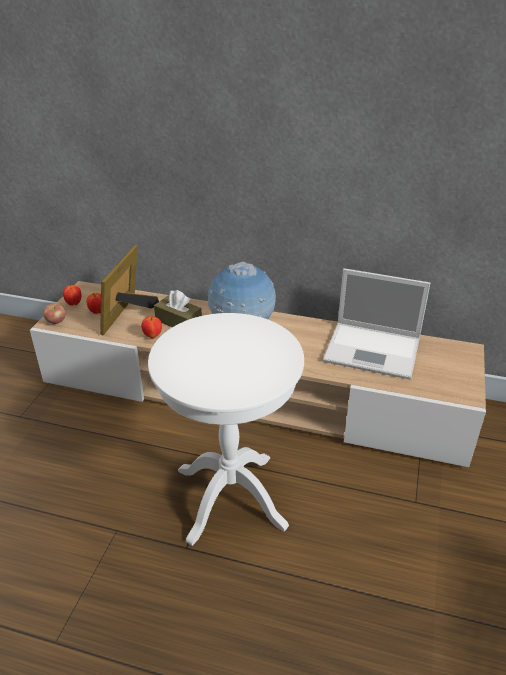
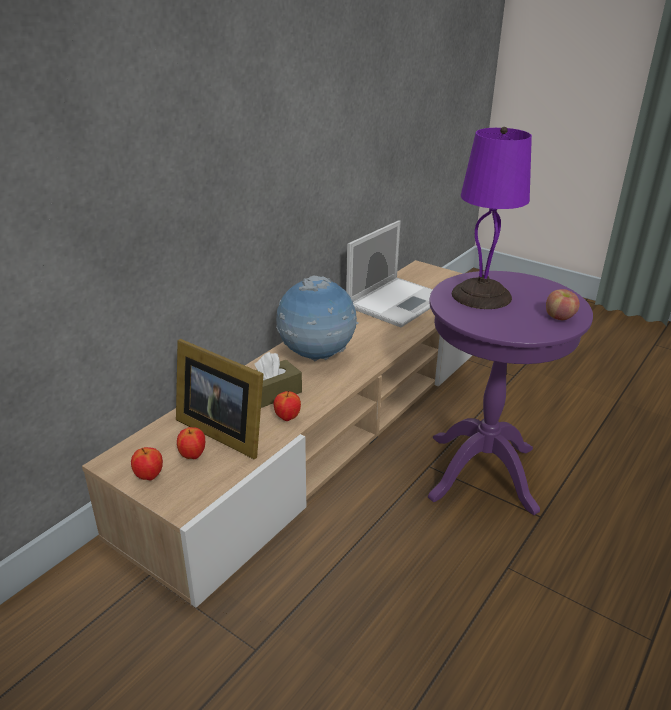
camera: 70 degrees left, 5 degrees down
(56, 321) = (185, 499): apple -> apple (559, 317)
(231, 337) = (480, 295): none -> purple table lamp
(231, 497) = (482, 472): white side table -> purple side table

